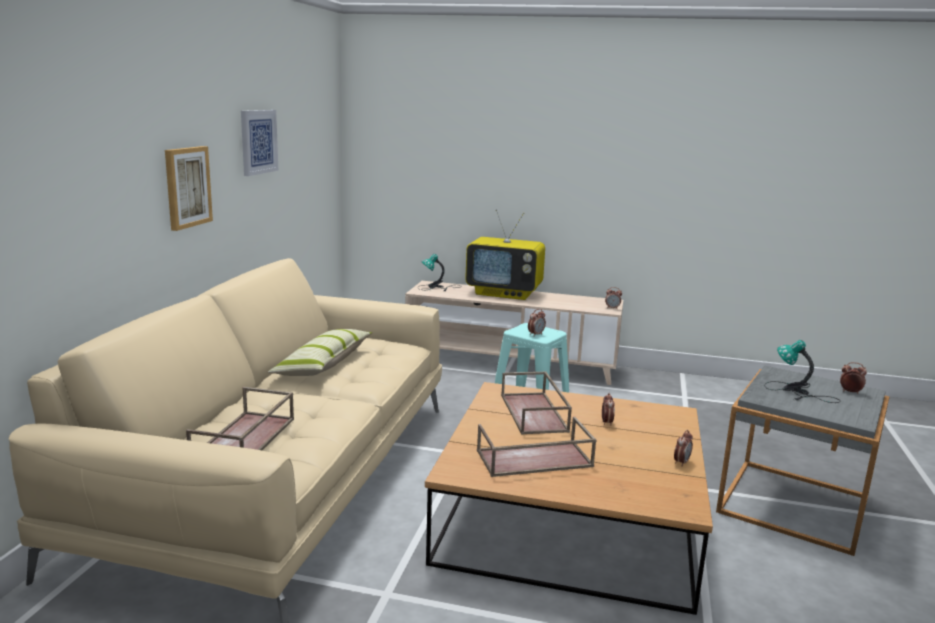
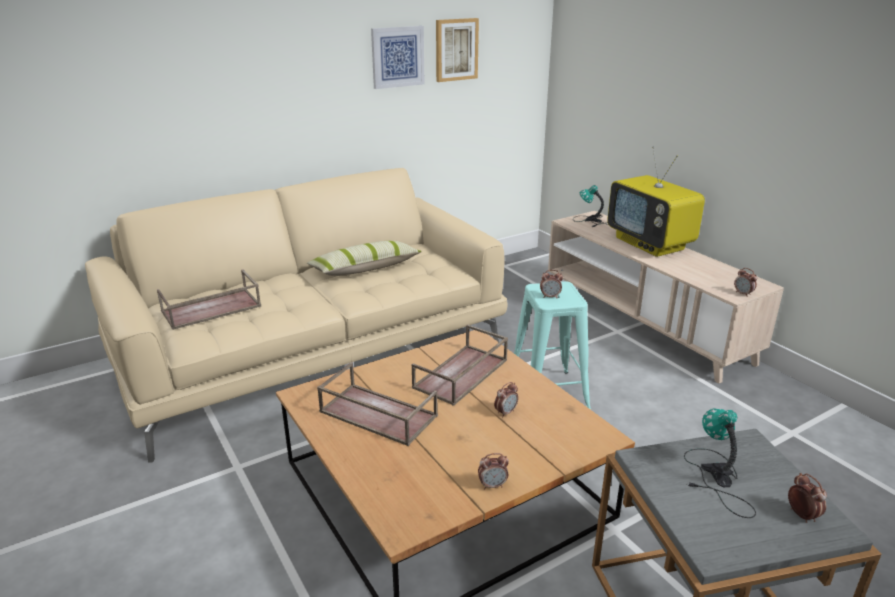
camera: 45 degrees right, 10 degrees up
(187, 187) = (292, 97): picture -> picture (456, 49)

